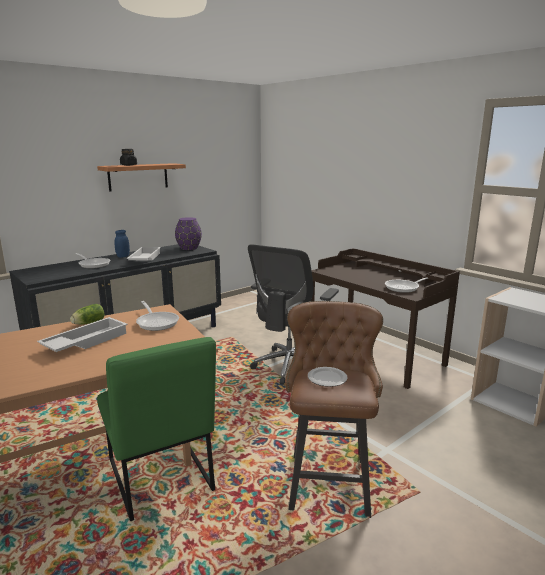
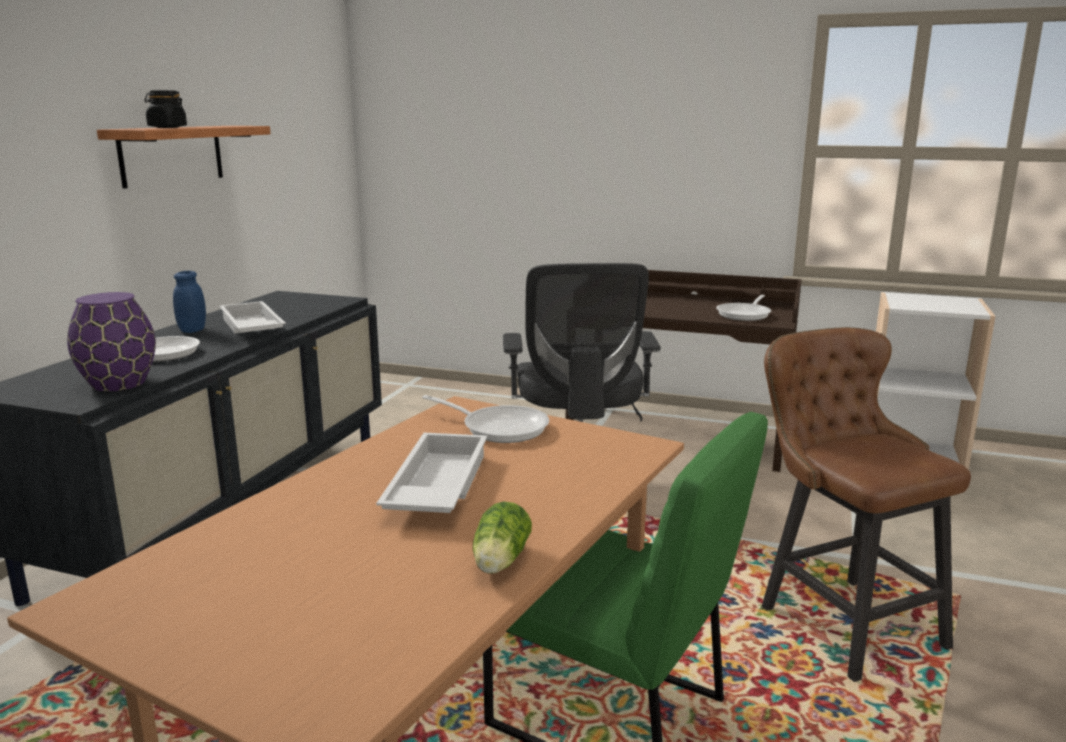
camera: 30 degrees left, 0 degrees up
(88, 323) = (368, 457): lettuce -> lettuce (499, 562)
(189, 248) = (302, 299): purple vase -> purple vase (119, 383)
(327, 378) = (866, 451): plate -> none

